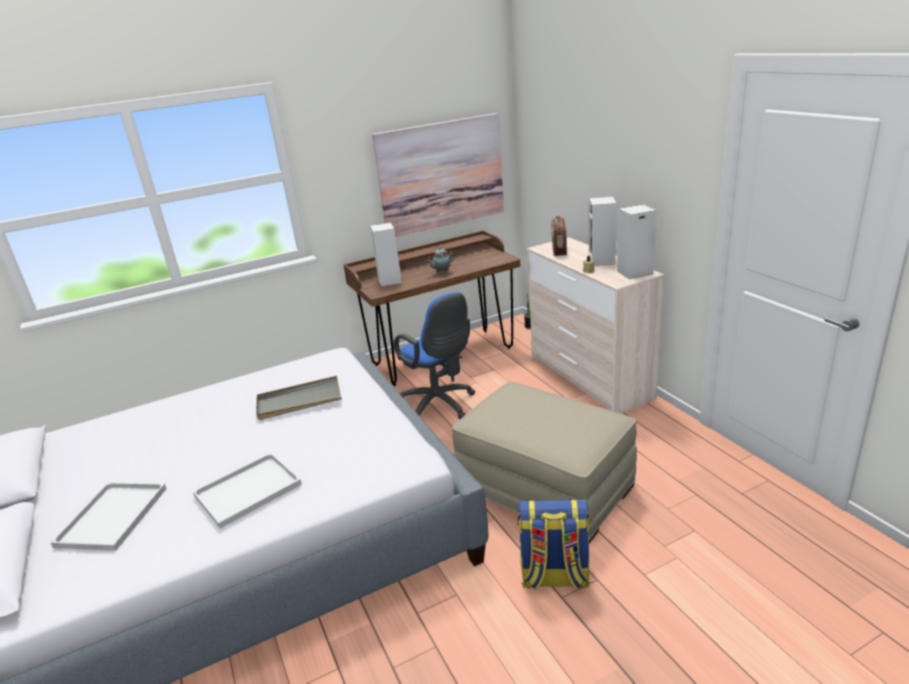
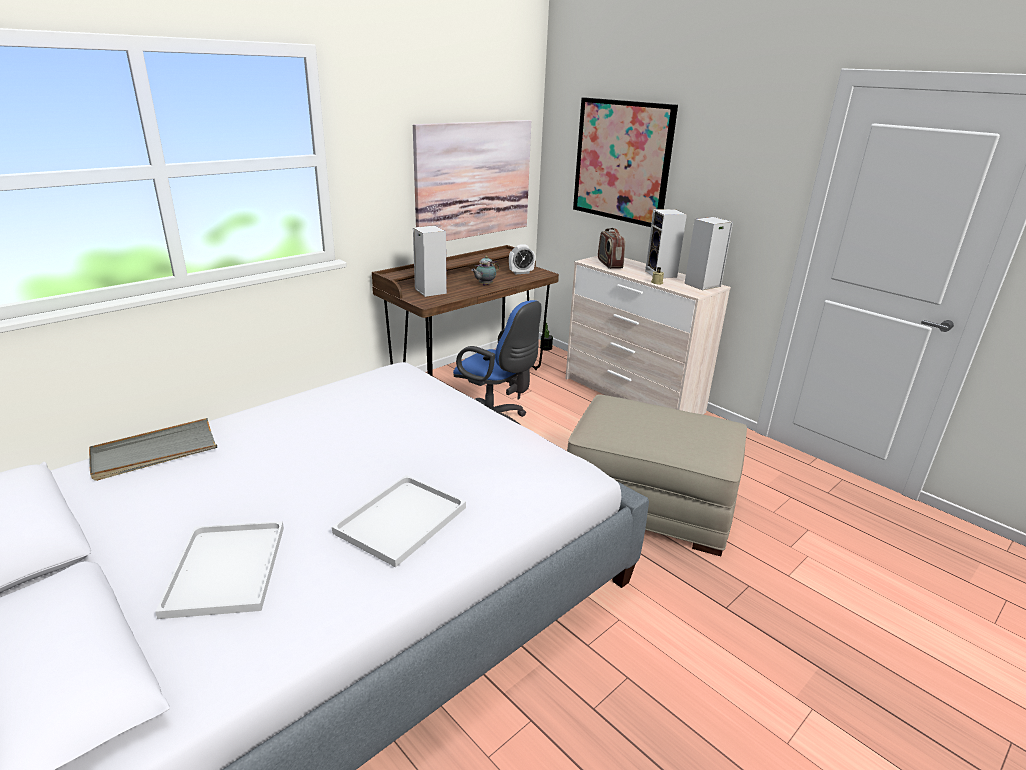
camera: 20 degrees left, 0 degrees up
(299, 401) = (394, 419): grey tray -> grey tray (154, 453)
(485, 258) = (521, 272): none -> alarm clock
(554, 577) = (707, 589): backpack -> none
(573, 149) = (622, 161): none -> picture

